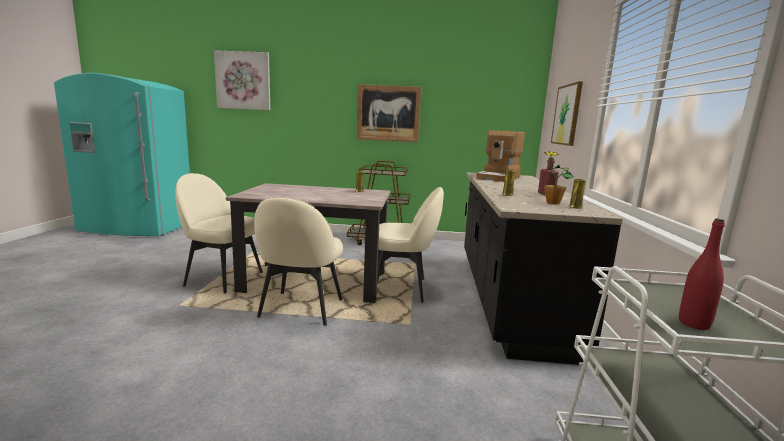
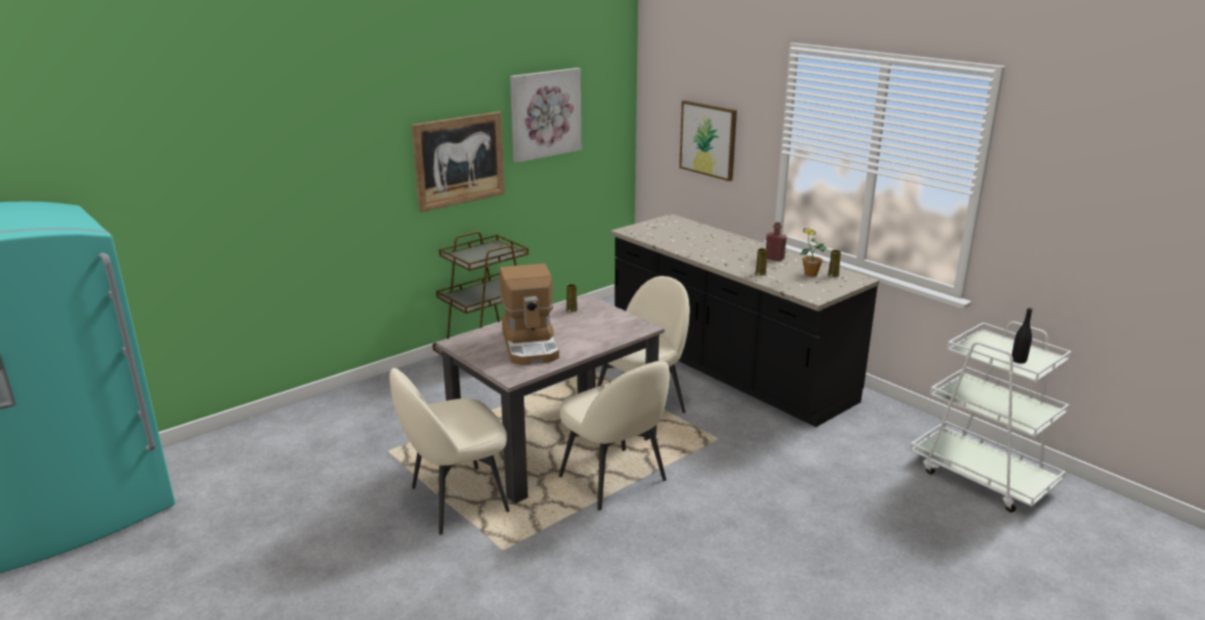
camera: 45 degrees left, 10 degrees up
(243, 81) = (207, 157): picture -> picture (545, 114)
(498, 178) = (669, 235): coffee machine -> coffee machine (531, 345)
(694, 324) = (1018, 360): red bottle -> black bottle

